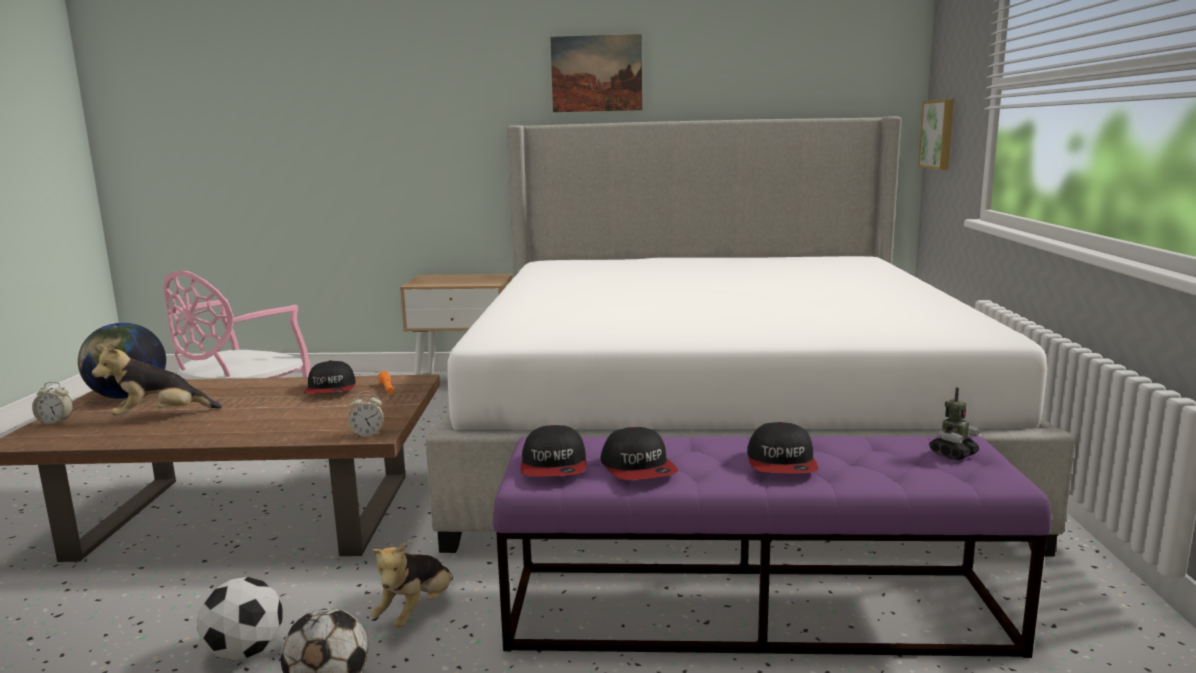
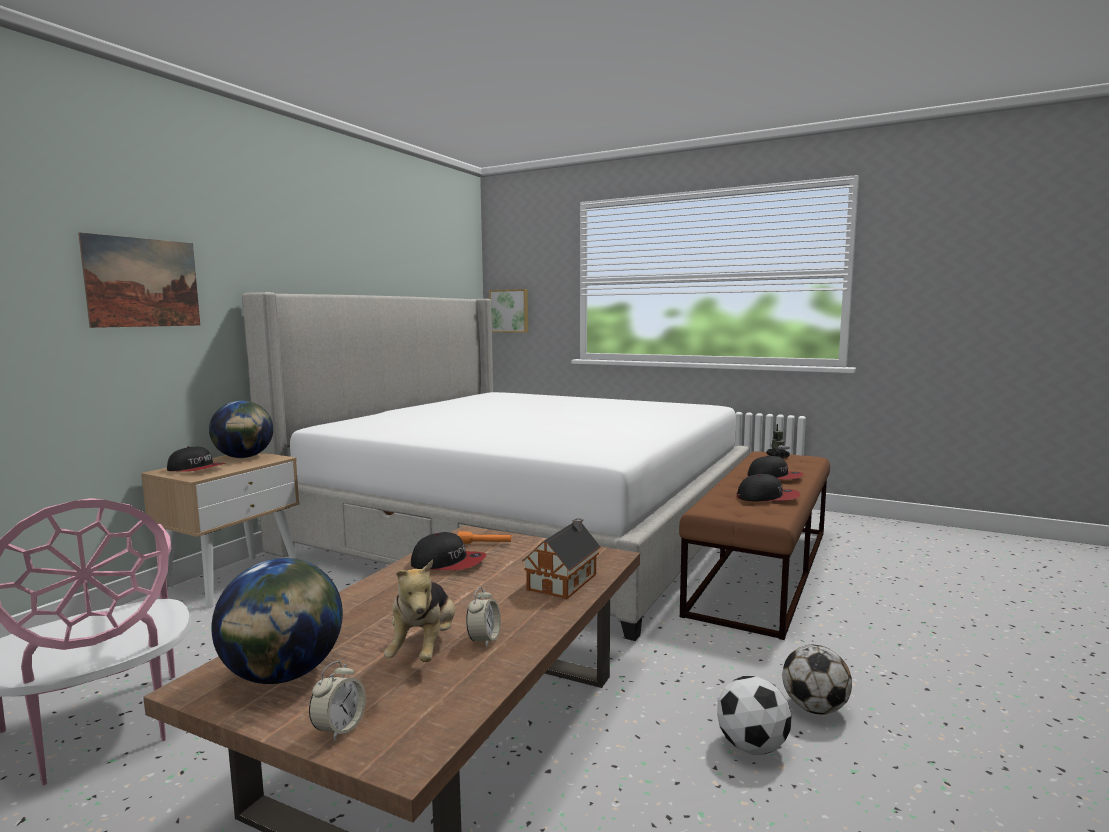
camera: 65 degrees left, 5 degrees down
(299, 429) = (564, 581): none -> toy house
(368, 435) = (611, 558): alarm clock -> alarm clock (484, 639)
(416, 612) = (720, 663): plush toy -> none
(486, 278) = (244, 457): none -> globe
(554, 466) = (754, 511): cap -> cap (196, 469)
(596, 73) = (309, 248): picture -> picture (143, 282)
(754, 609) = (762, 569): purple bench -> brown bench

